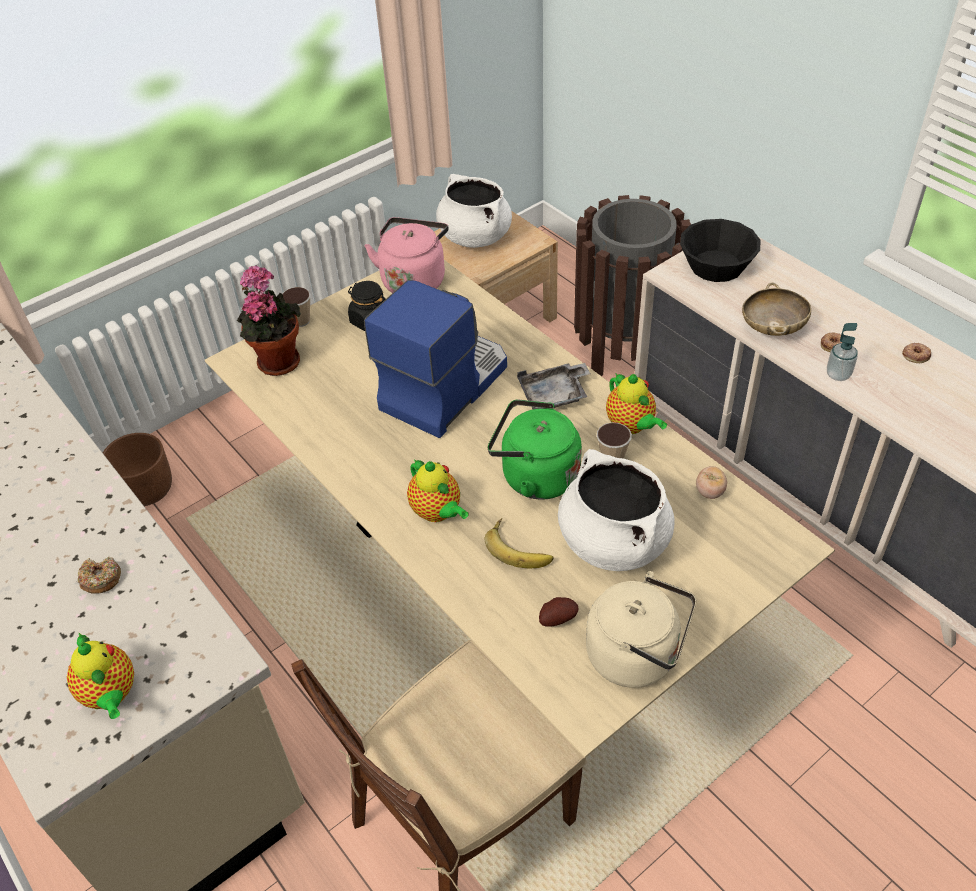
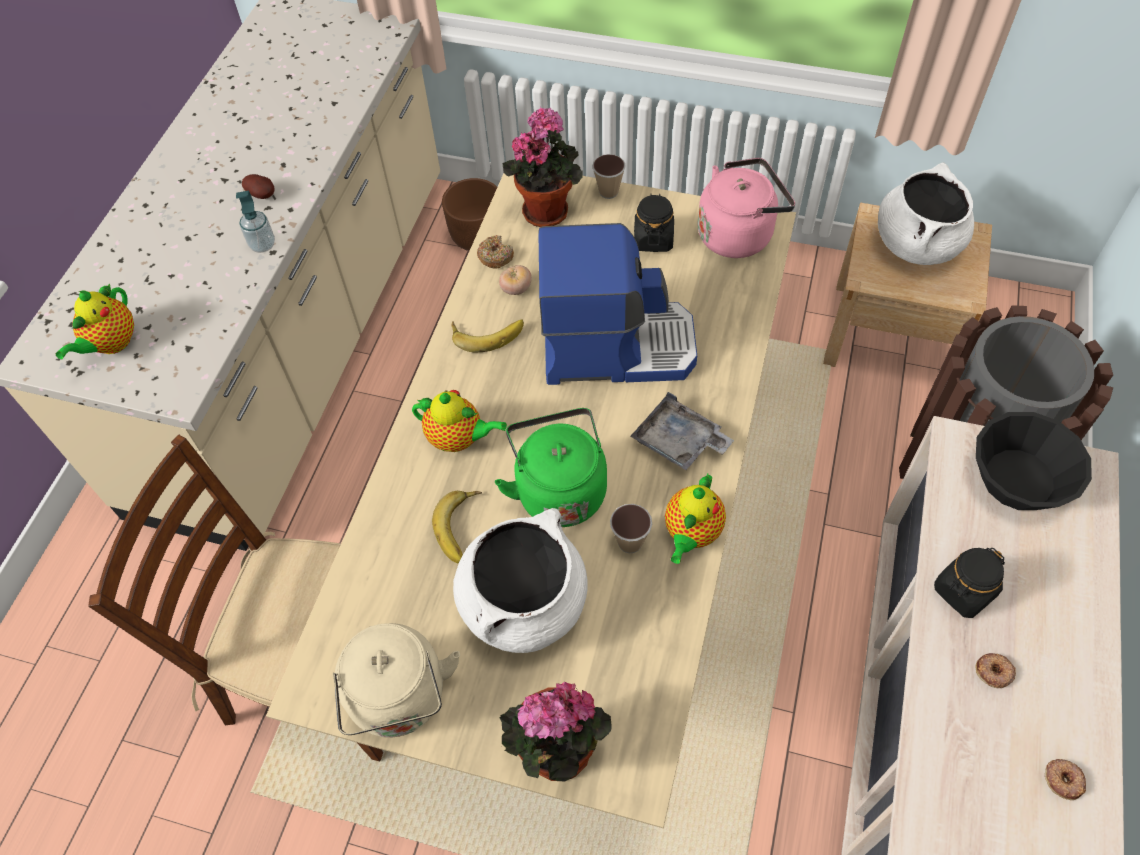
camera: 55 degrees right, 10 degrees up
(101, 579) = (209, 263): donut -> donut (495, 256)
(356, 449) = (487, 333): none -> banana
(438, 512) = (459, 439): teapot -> teapot turned 90 degrees counterclockwise
(557, 618) = (400, 607): potato -> potato (263, 195)
(709, 492) = (654, 657): tomato -> tomato (516, 289)
(746, 582) = (555, 755): none -> potted plant
(772, 328) = (963, 591): beige bowl -> black jar
(838, 374) = (945, 702): soap dispenser -> soap dispenser (262, 245)

